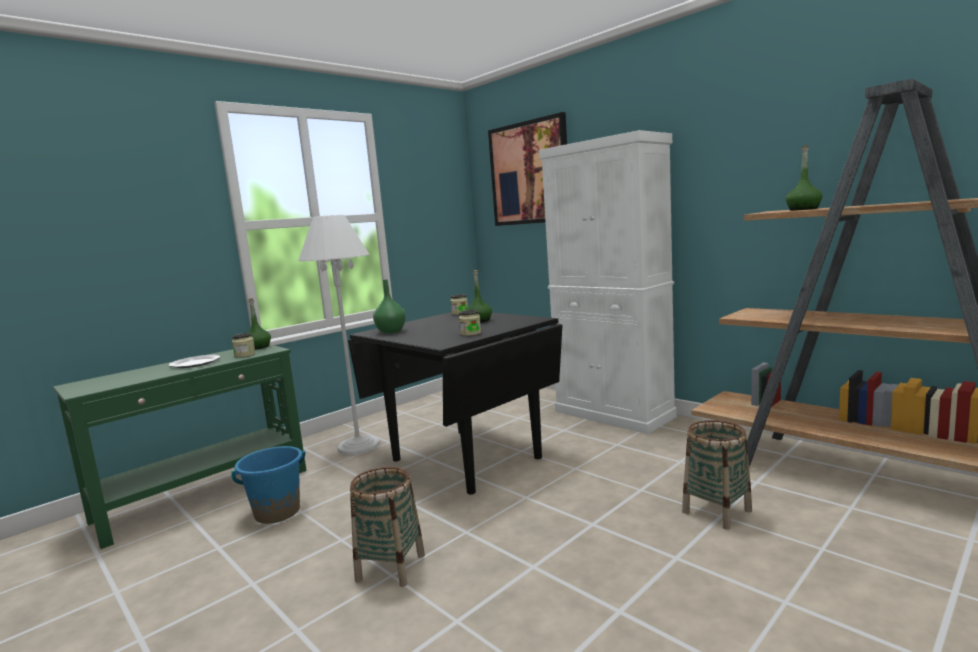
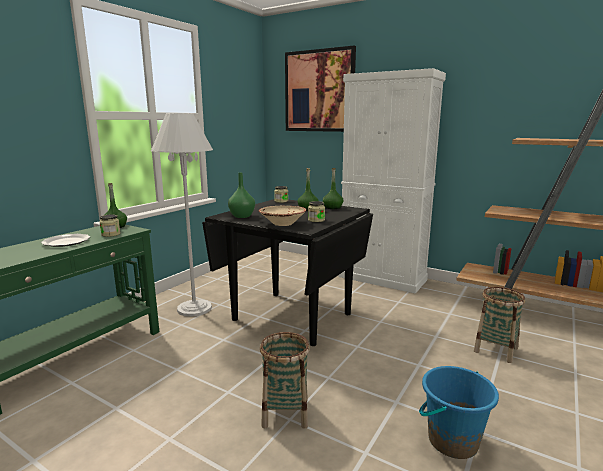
camera: 15 degrees left, 5 degrees up
(277, 512) = (154, 371): blue bucket -> blue bucket (452, 441)
(425, 338) = (282, 224): none -> beige bowl
(803, 209) = (551, 139): green bottle -> green bottle (332, 207)

